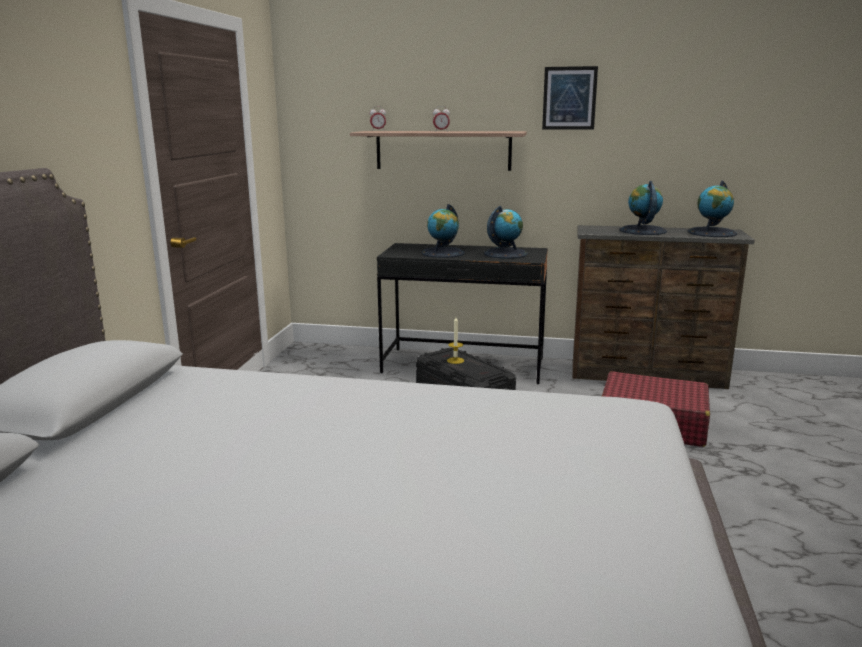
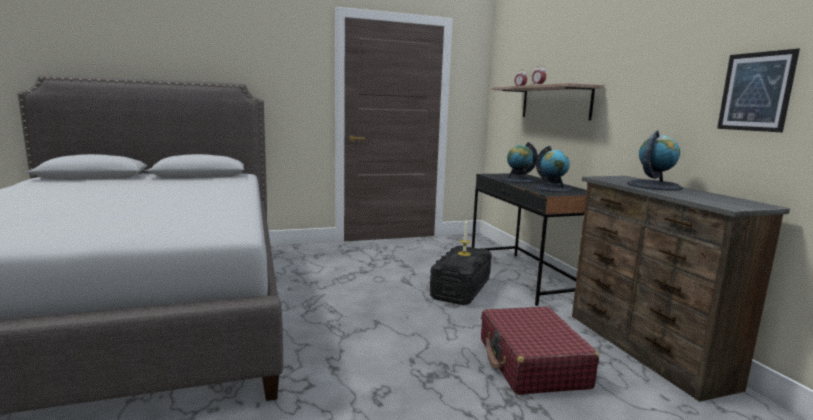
camera: 60 degrees right, 5 degrees down
(569, 98) = (636, 51): picture -> picture (755, 92)
(712, 233) = (720, 200): globe -> none

